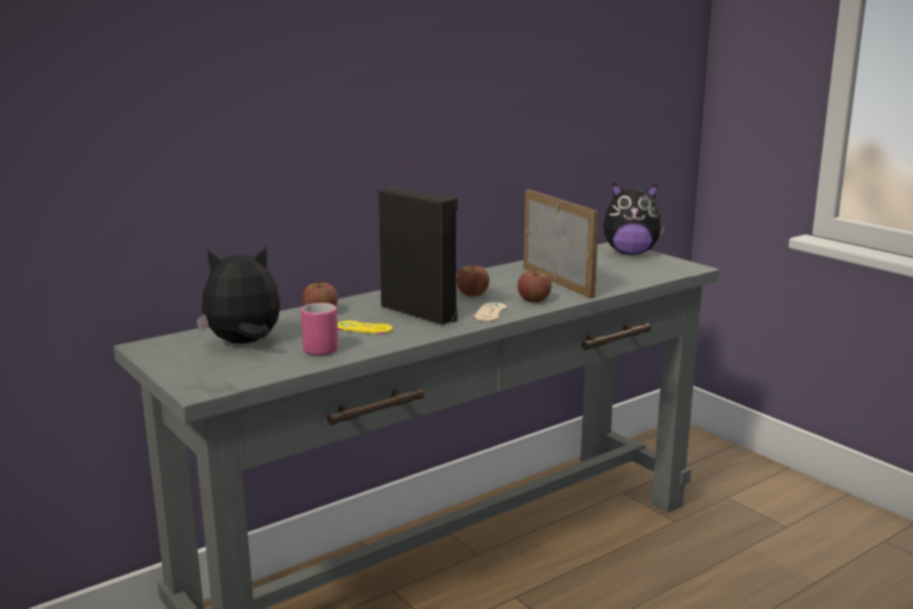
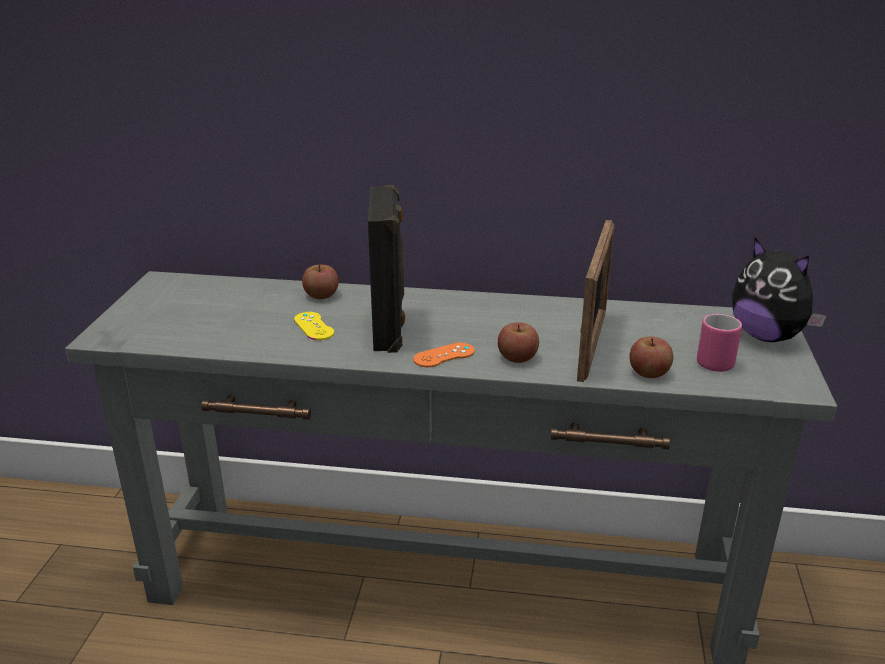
camera: 45 degrees right, 10 degrees up
(244, 344) = (211, 305): plush toy -> none
(319, 348) = (241, 333): pink mug -> pink mug (716, 360)
(472, 294) = (479, 325): apple -> apple (649, 373)
(490, 312) = (444, 355): beige game controller -> orange game controller

